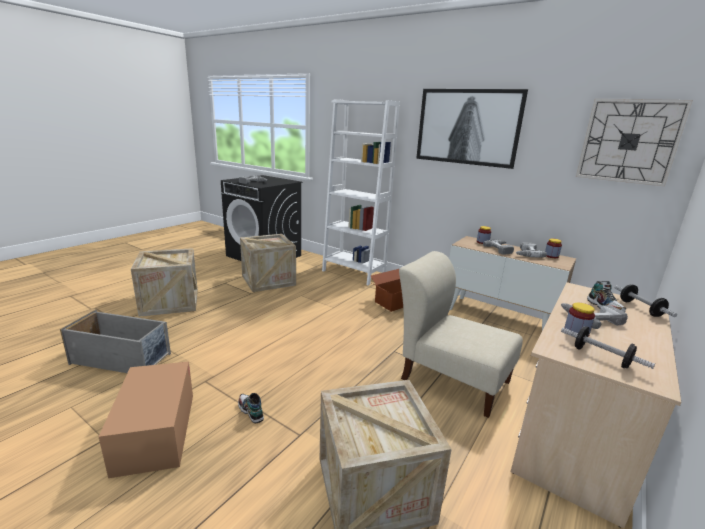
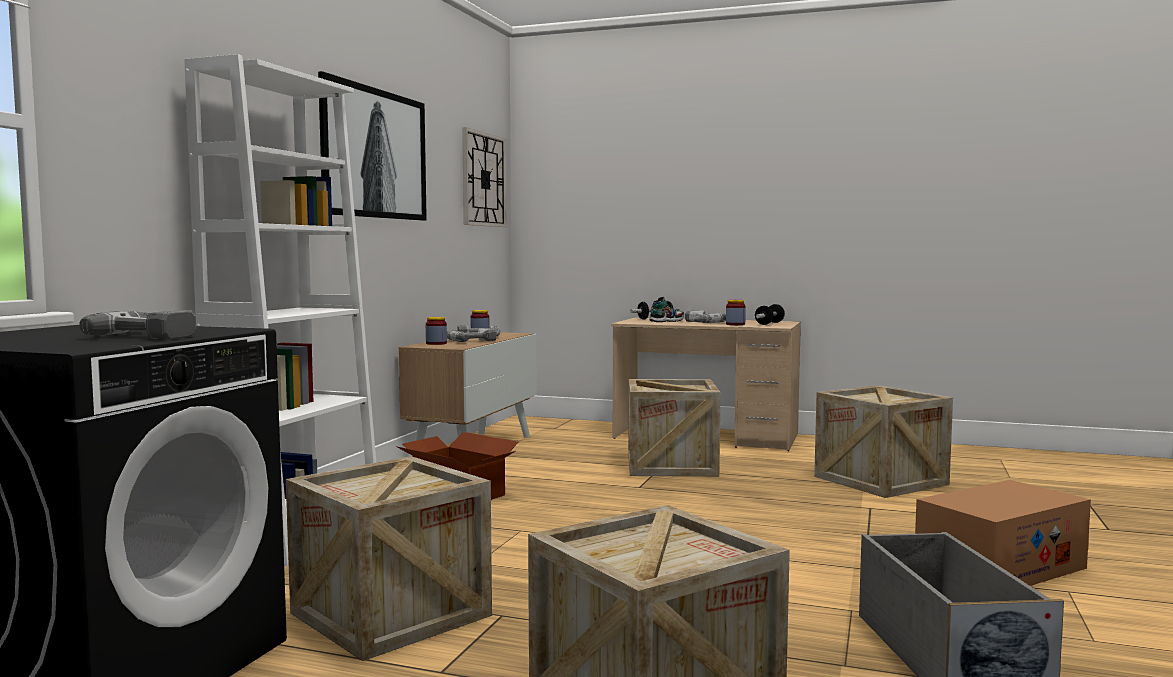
camera: 105 degrees left, 15 degrees down
(250, 411) = (878, 532): shoe -> none
(451, 378) = (671, 465): beige chair -> crate

